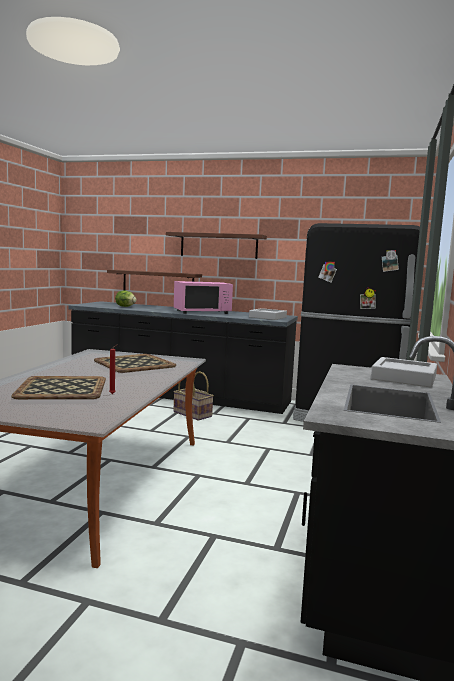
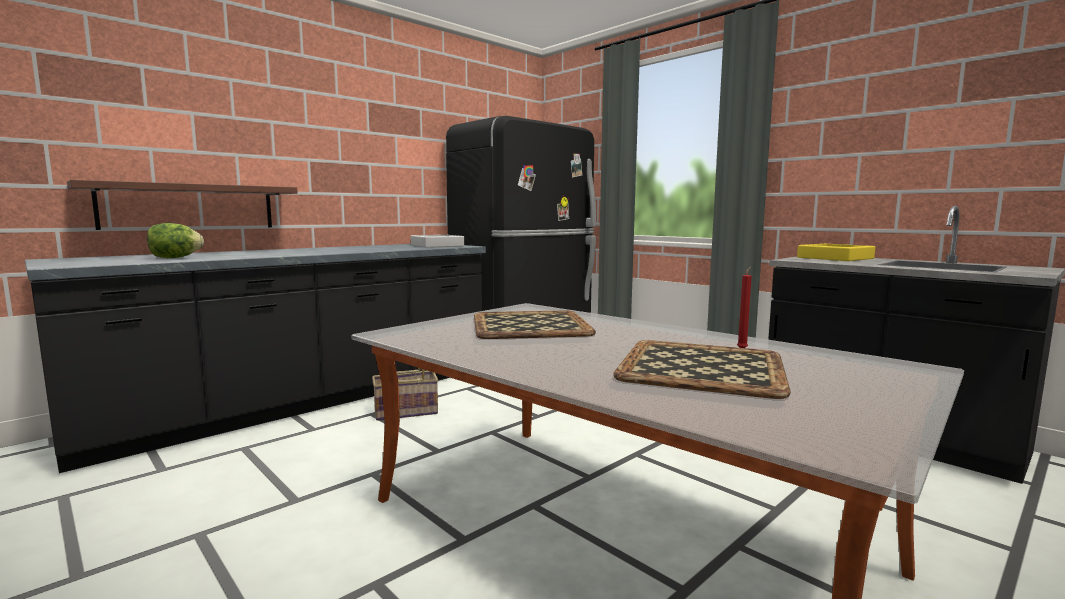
camera: 60 degrees left, 0 degrees up
(202, 312) = (338, 250): pink microwave -> none
(218, 245) = (309, 140): shelf -> none
(404, 378) = (835, 258): grey tray -> yellow tray

